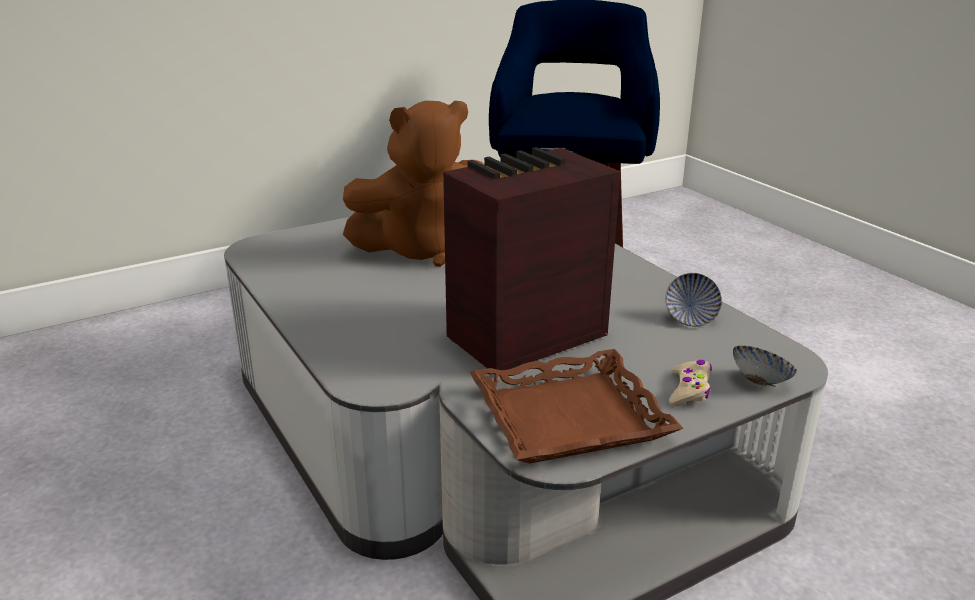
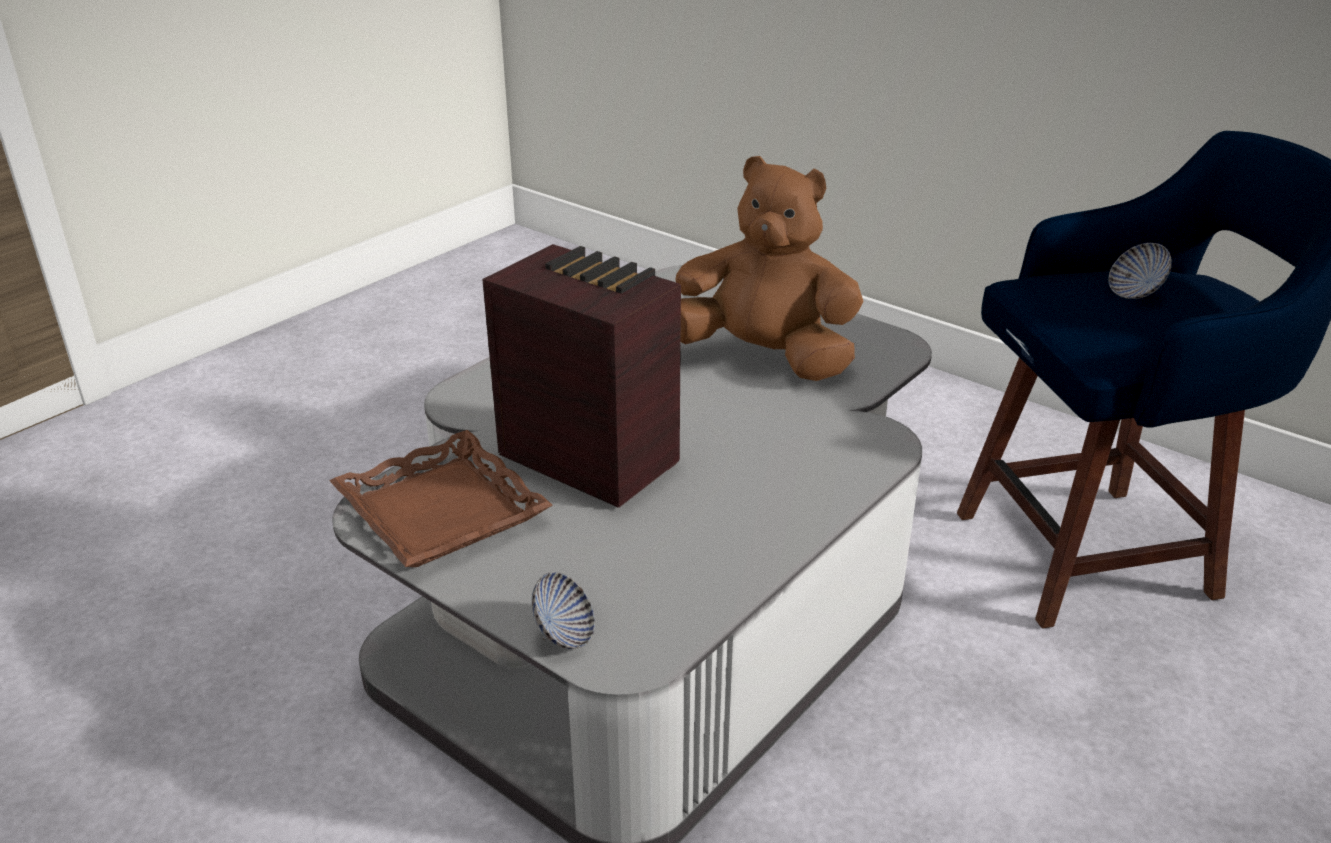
camera: 70 degrees right, 5 degrees up
(424, 248) = (762, 357): brown plush toy -> brown plush toy turned 150 degrees clockwise
(689, 390) = (524, 581): beige game controller -> none
(690, 318) = (705, 566): bowl -> bowl (1135, 293)

